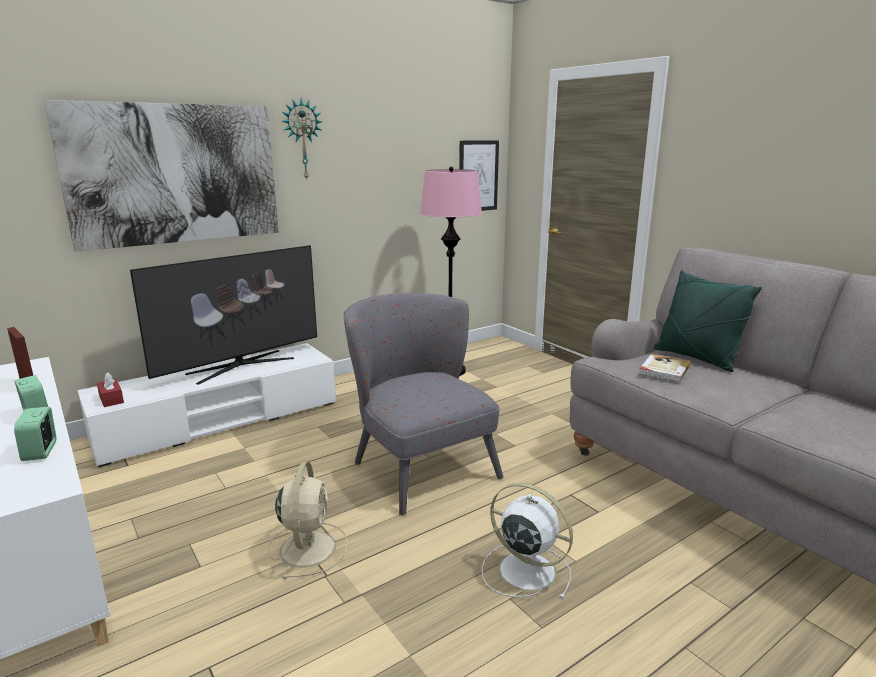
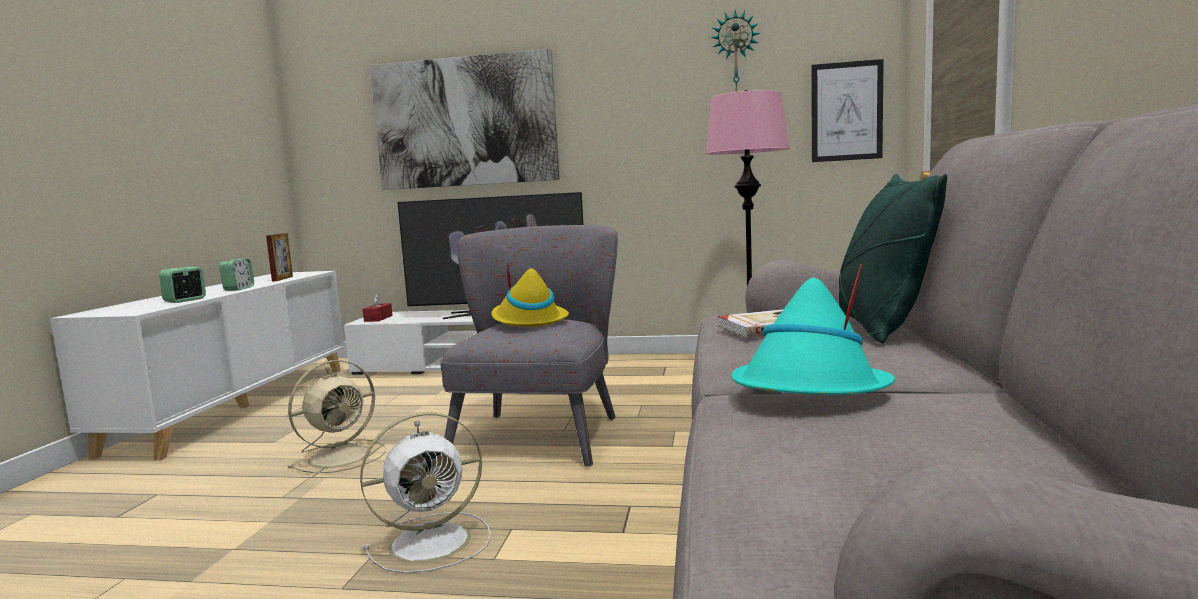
camera: 45 degrees right, 10 degrees down
(302, 140) = (590, 81): wall clock -> wall clock (735, 56)
(420, 382) = (528, 320): none -> yellow hat
(524, 570) = (434, 541): white fan -> white fan turned 75 degrees clockwise
(788, 414) = (810, 393): none -> turquoise hat

